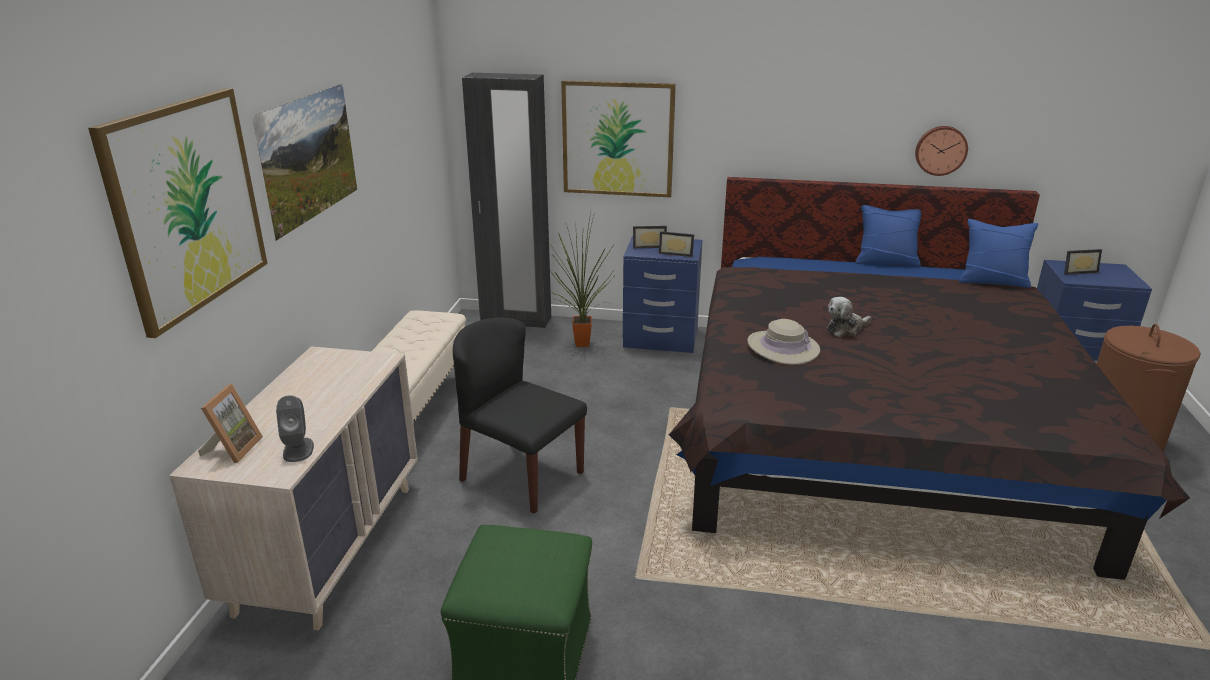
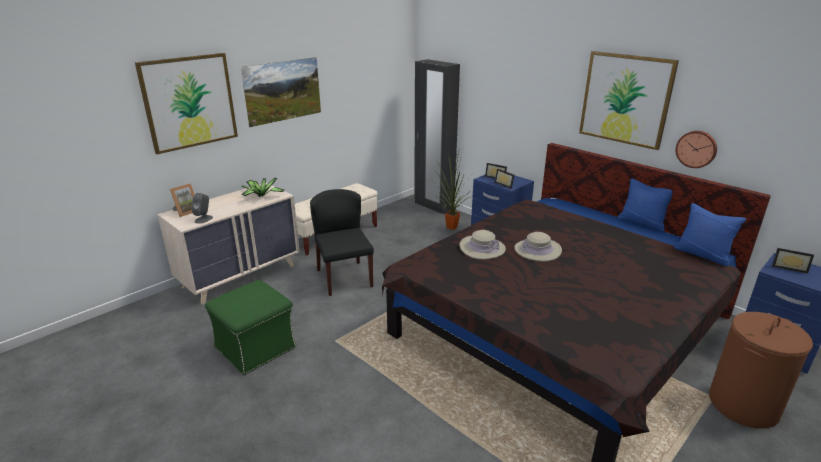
camera: 35 degrees right, 0 degrees up
(345, 373) = (261, 196): none -> potted plant
(618, 139) = (494, 108): picture -> picture (625, 99)
(845, 329) = (537, 250): plush toy -> beige hat

